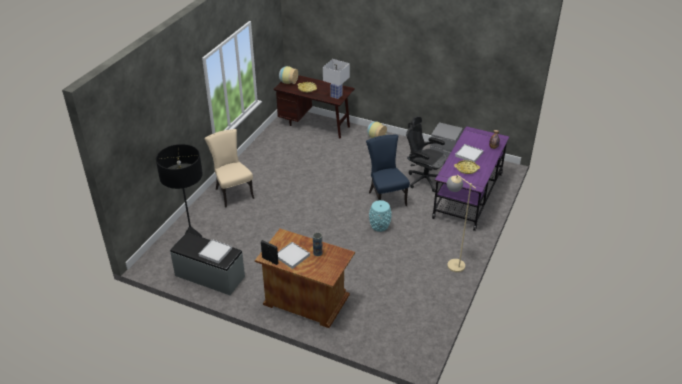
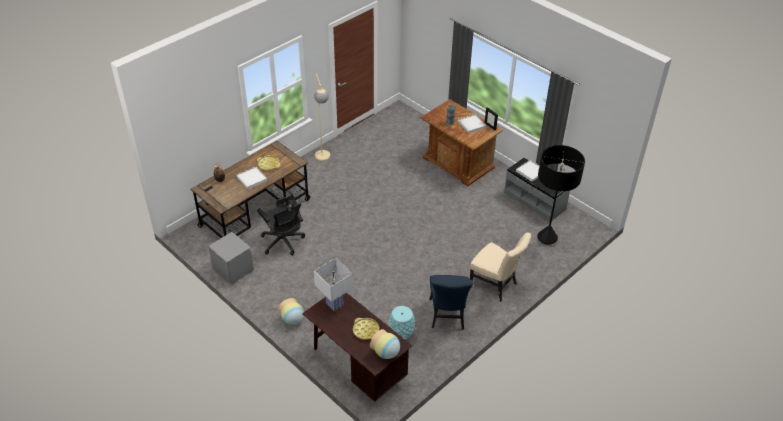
camera: 160 degrees left, 5 degrees up
(232, 192) = (495, 285): beige chair -> beige chair turned 45 degrees counterclockwise
(379, 226) = (362, 205): turquoise stool -> turquoise stool (401, 333)
(385, 197) = (337, 233): blue chair -> blue chair (447, 316)
(468, 195) = (255, 213): purple desk -> brown desk

